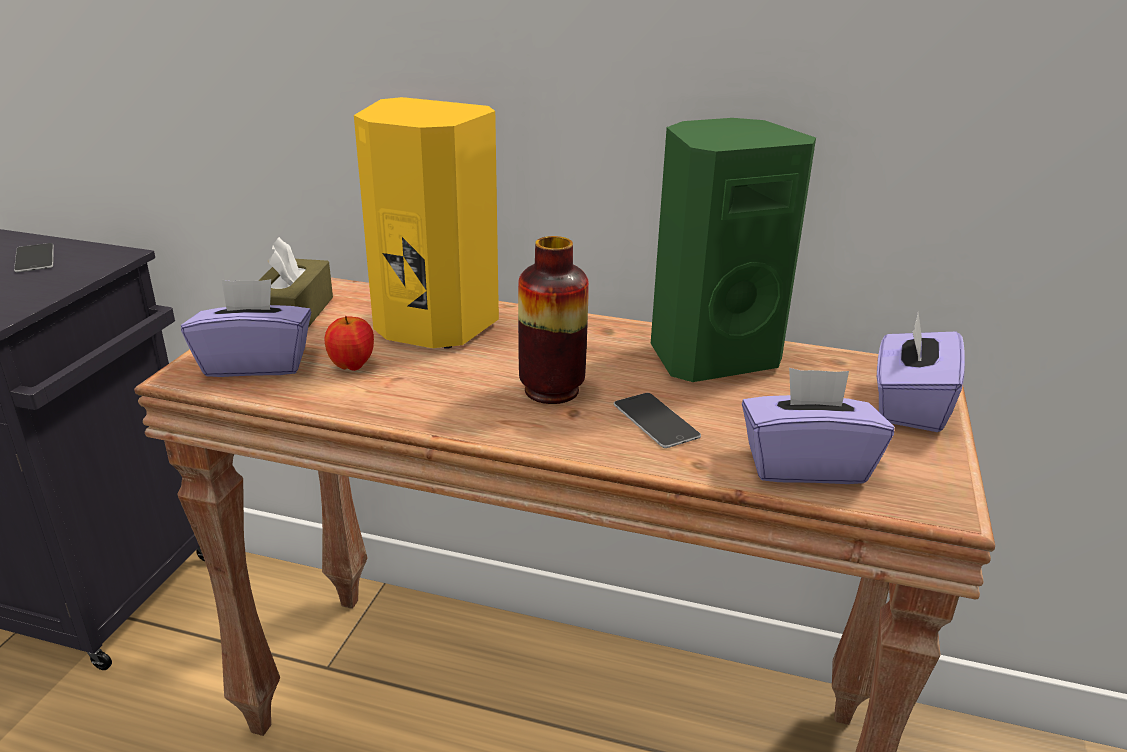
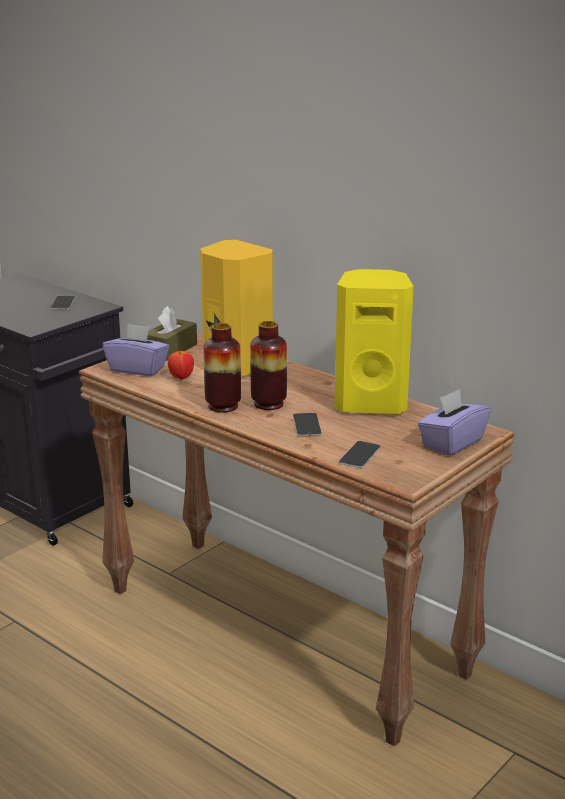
camera: 25 degrees right, 5 degrees down
(476, 412) = (223, 406): none -> vase
(710, 356) = (371, 403): green speaker -> yellow speaker
(805, 465) = (359, 455): purple tissue box -> phone

